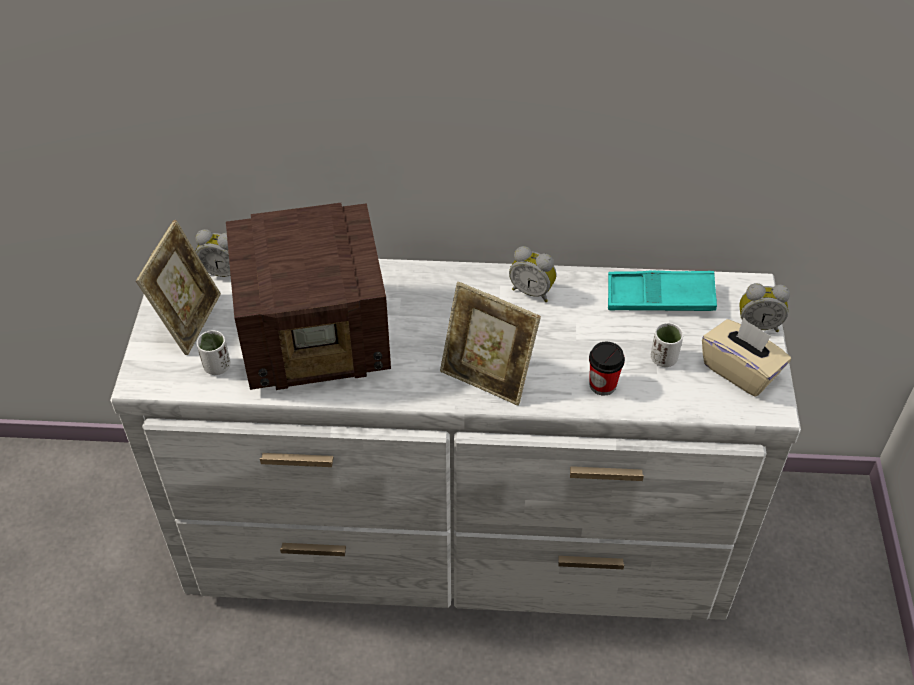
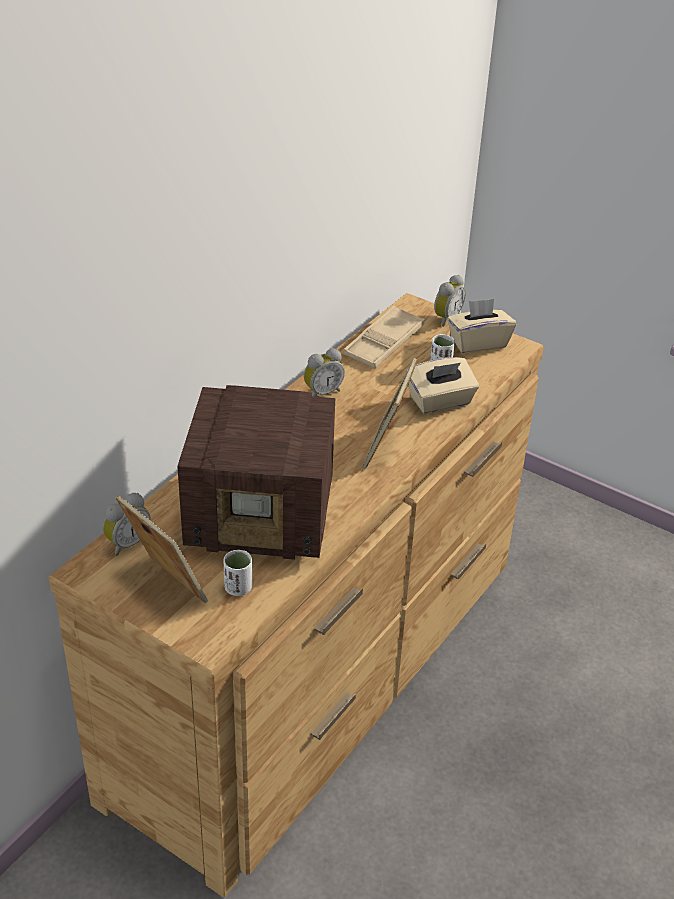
camera: 60 degrees left, 10 degrees down
(318, 338) = (263, 517): radio -> radio turned 75 degrees clockwise
(458, 537) = (324, 670): white dresser -> brown dresser
(487, 377) = (386, 449): picture frame -> picture frame turned 135 degrees clockwise
(602, 385) = (440, 401): cup -> beige tissue box
(660, 297) = (384, 343): turquoise tray -> beige tray

